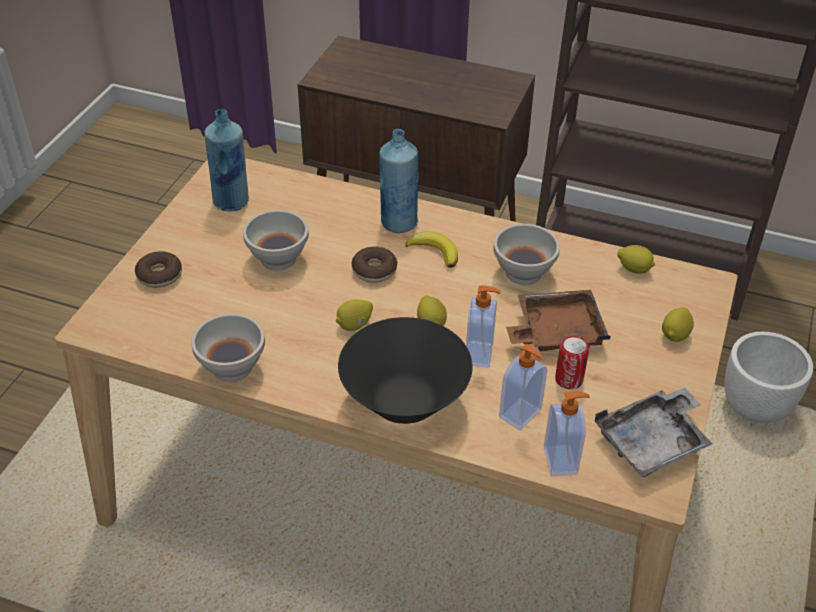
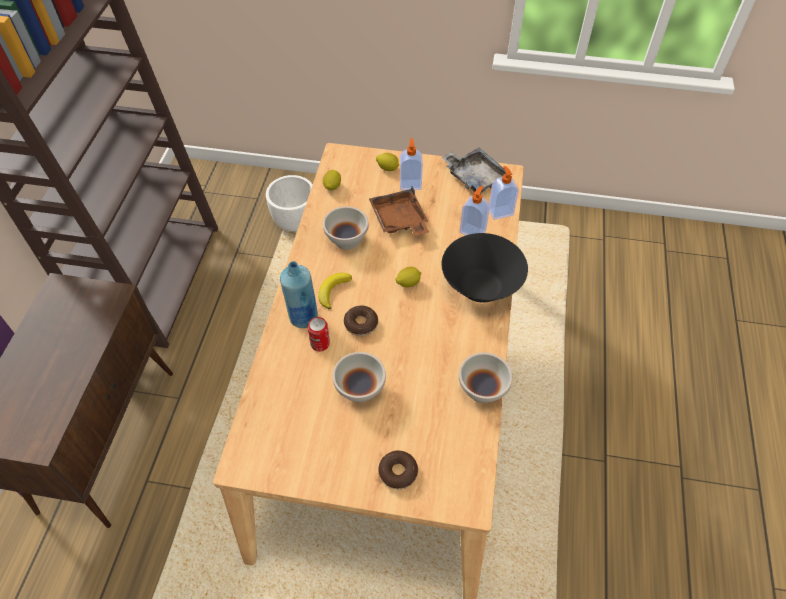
camera: 100 degrees left, 10 degrees up
(232, 202) = (292, 444): blue bottle -> none
(354, 325) = (420, 325): lemon -> none
(480, 354) = (429, 254): soap dispenser -> soap dispenser (410, 184)
(569, 380) = (438, 212): can -> can (320, 343)

